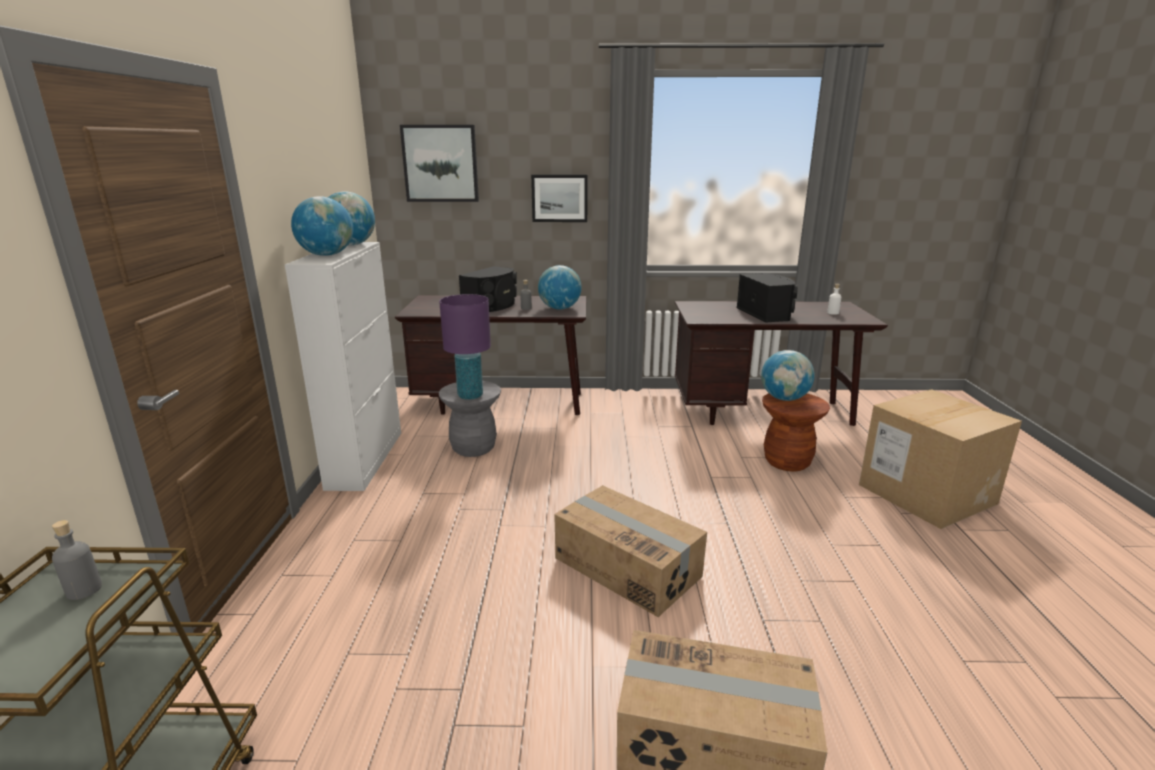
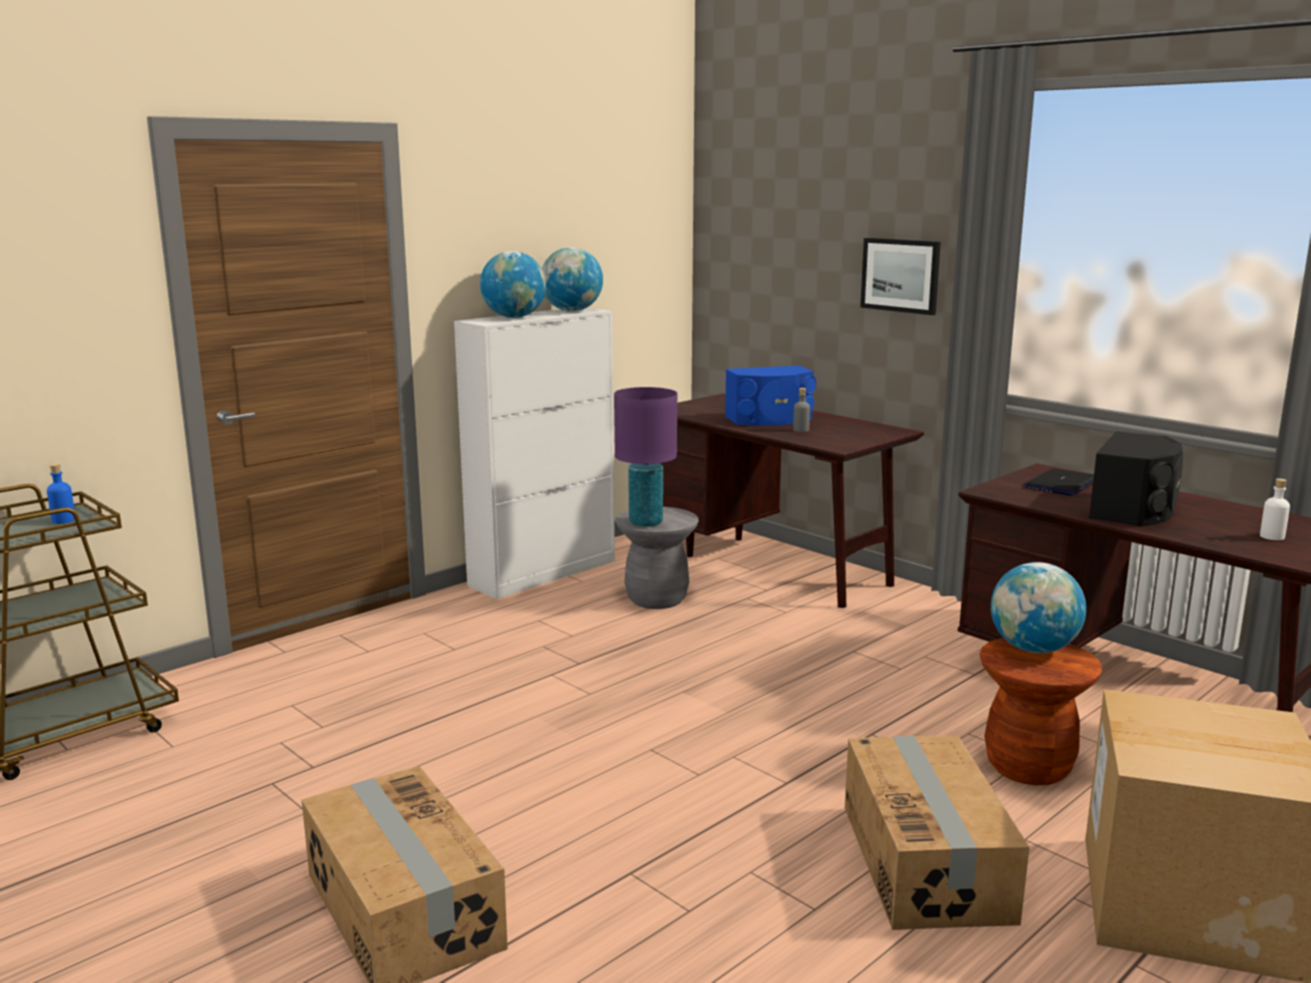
camera: 45 degrees right, 5 degrees down
(84, 590) = (63, 520): grey bottle -> blue bottle
(440, 163) = (764, 217): picture -> none
(492, 305) = (770, 419): black speaker -> blue speaker
(559, 308) = (841, 438): globe -> none
(627, 566) = (595, 762): cardboard box -> cardboard box (927, 861)
(712, 309) = (1061, 484): none -> laptop

